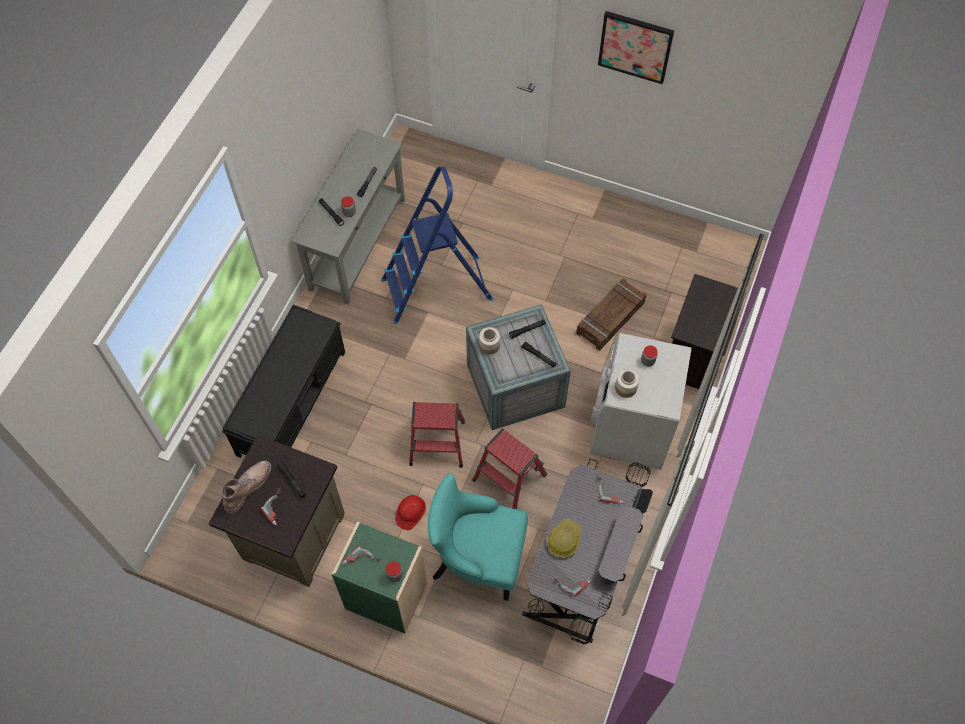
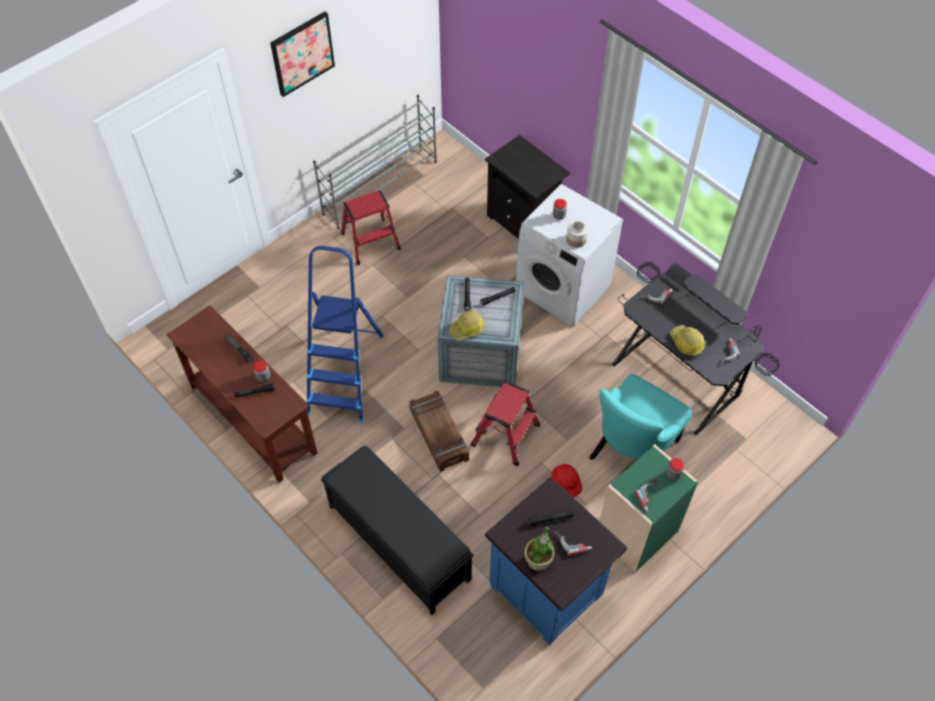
camera: 65 degrees left, 5 degrees down
(247, 487) = (538, 560): brown boot -> potted plant
(293, 540) = (547, 593): beige cabinet -> blue cabinet
(357, 244) = (252, 420): grey console table -> brown console table
(489, 346) = (467, 329): jar -> hard hat
(509, 477) = (566, 393): red step ladder -> red step ladder (370, 241)
(611, 318) = (453, 259): crate -> crate (439, 434)
(658, 223) = (381, 187): none -> grey shoe rack

